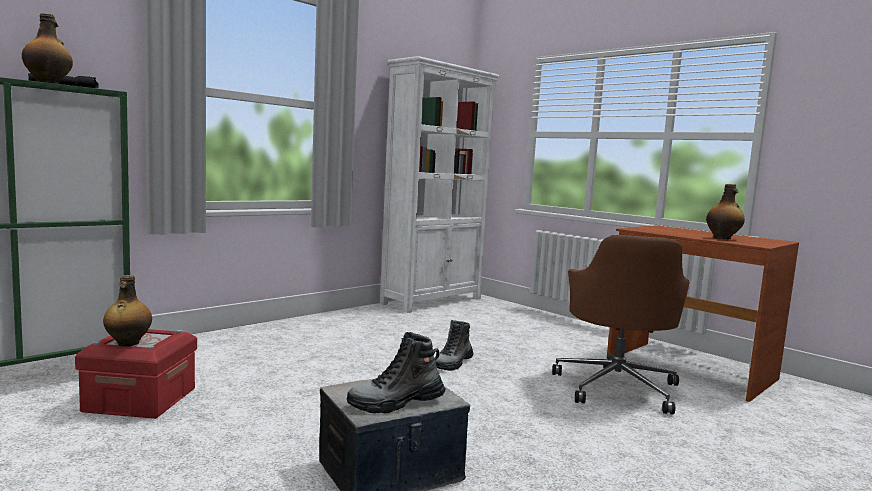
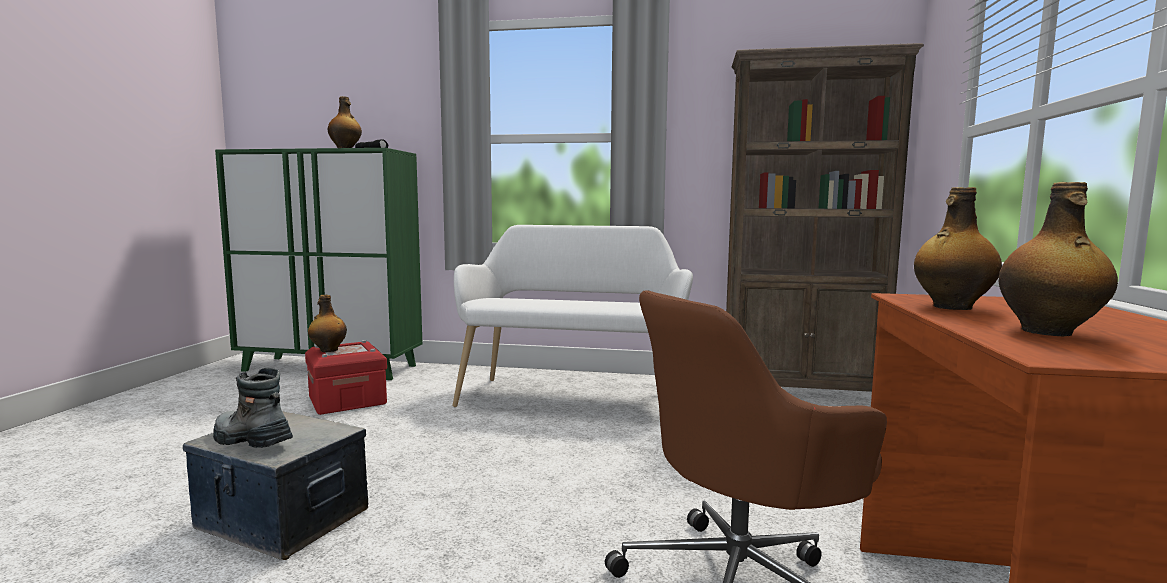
camera: 55 degrees right, 0 degrees up
(322, 337) = (571, 395): none -> white bench
(432, 301) = (801, 391): white bookcase -> brown bookcase
(452, 363) = (611, 461): boot -> none
(665, 232) = (951, 307): none -> bottle

